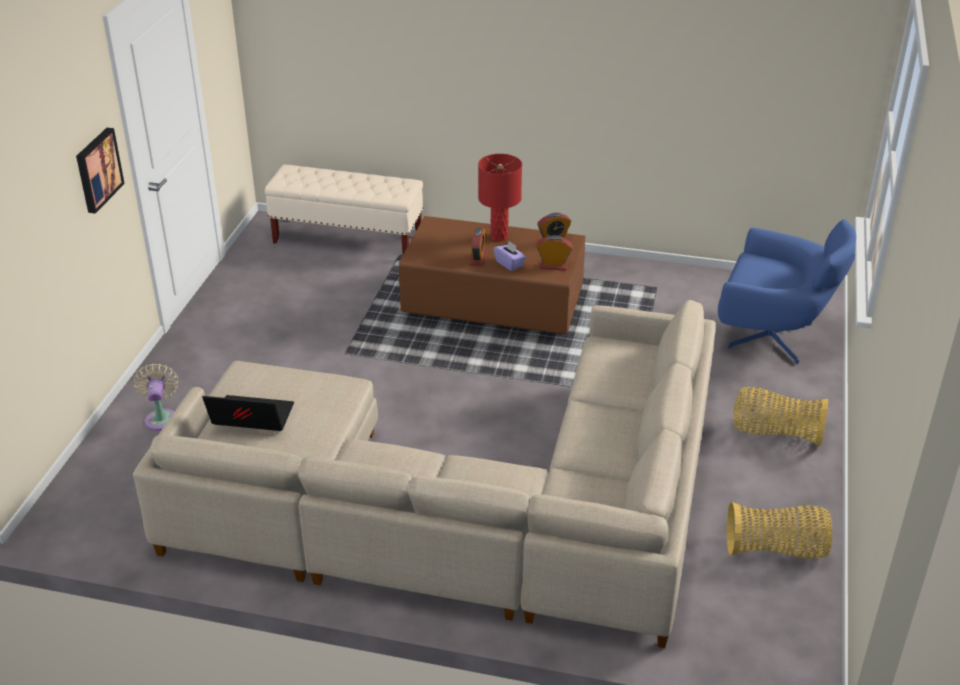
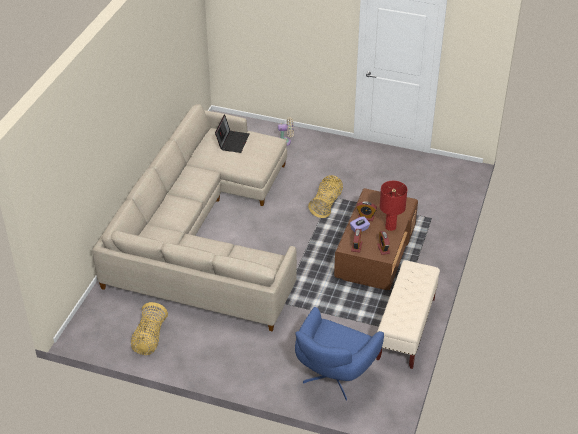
camera: 95 degrees right, 5 degrees up
(97, 169) = (327, 37): picture -> none
(348, 239) = (449, 198): beige bench -> beige bench (406, 329)
(775, 433) = (239, 358): basket -> basket (326, 204)

